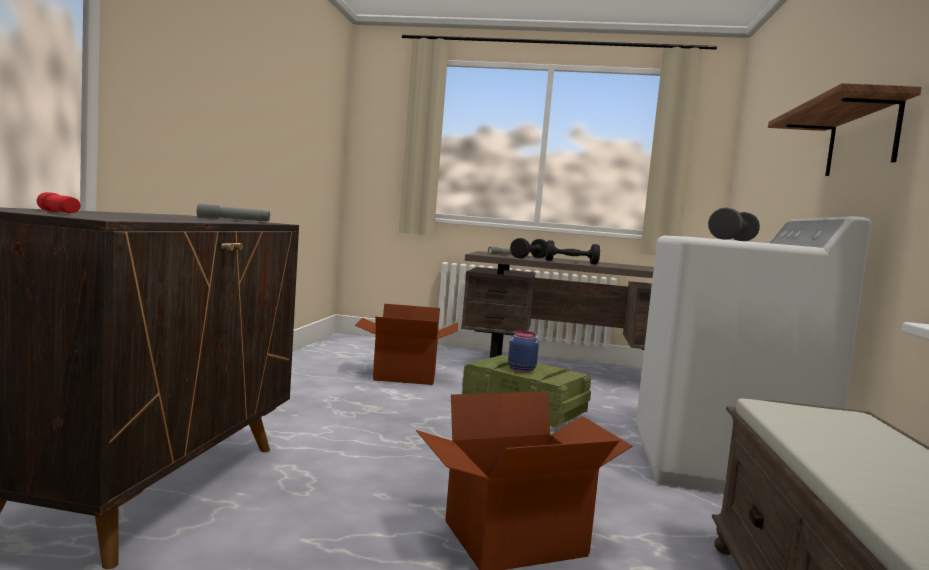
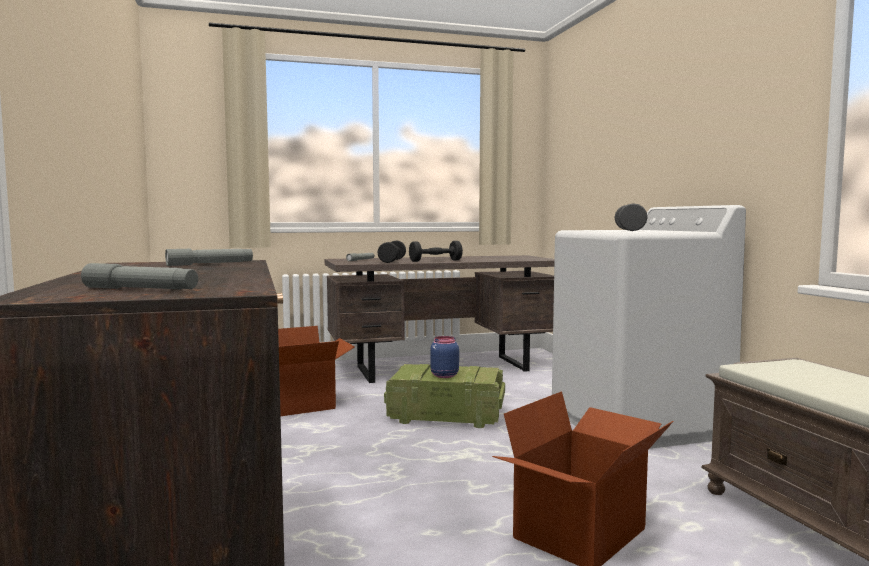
camera: 25 degrees left, 0 degrees up
(58, 212) = (140, 289): red flashlight -> grey flashlight
(862, 139) = (715, 141): shelf -> none

